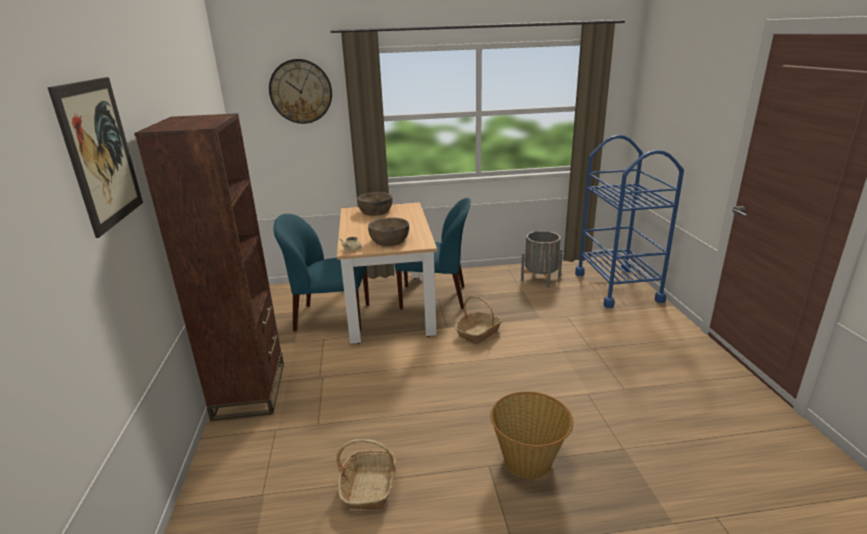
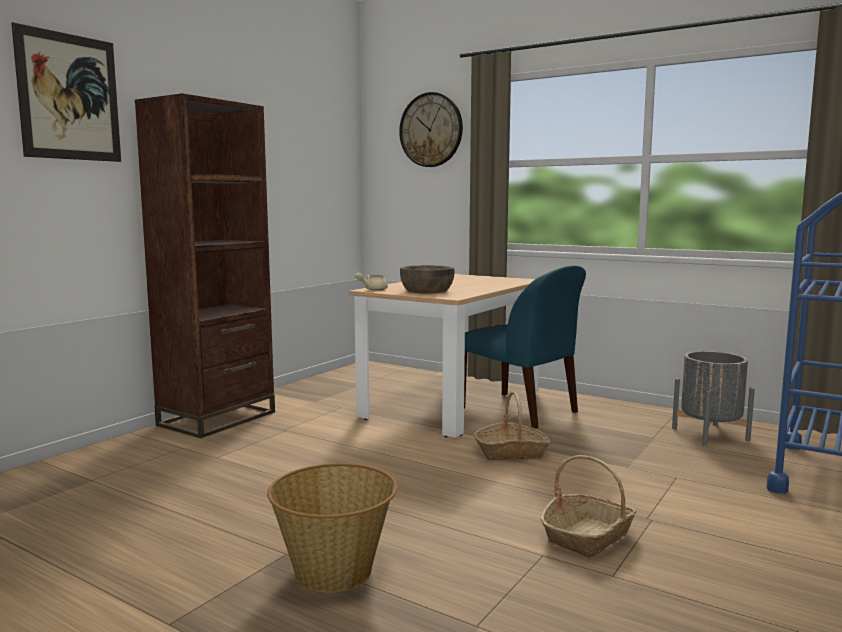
camera: 40 degrees right, 15 degrees down
(330, 317) = (379, 395): blue chair -> none
(369, 486) = (161, 513): basket -> basket (588, 536)
(375, 211) = (476, 278): brown bowl -> none

